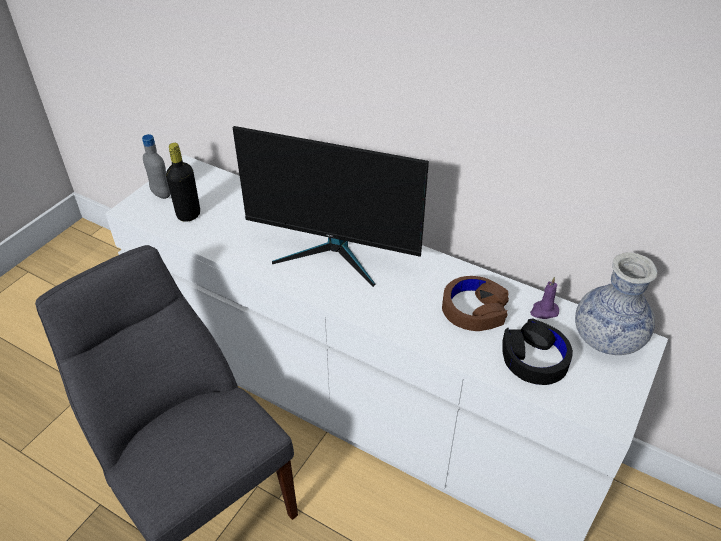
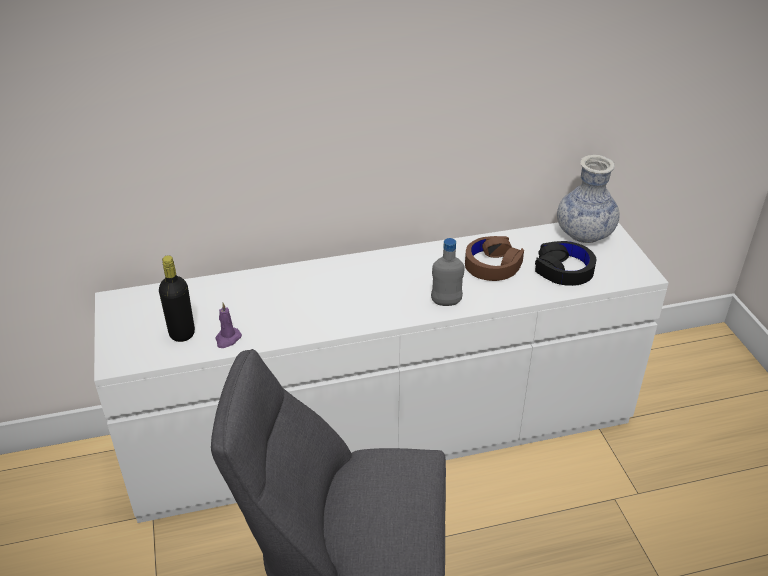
camera: 45 degrees left, 5 degrees down
(161, 194) = (127, 333): grey bottle -> grey bottle (446, 302)
(334, 253) = (348, 288): monitor -> none
(543, 311) = (532, 240): purple candle -> purple candle (227, 339)

